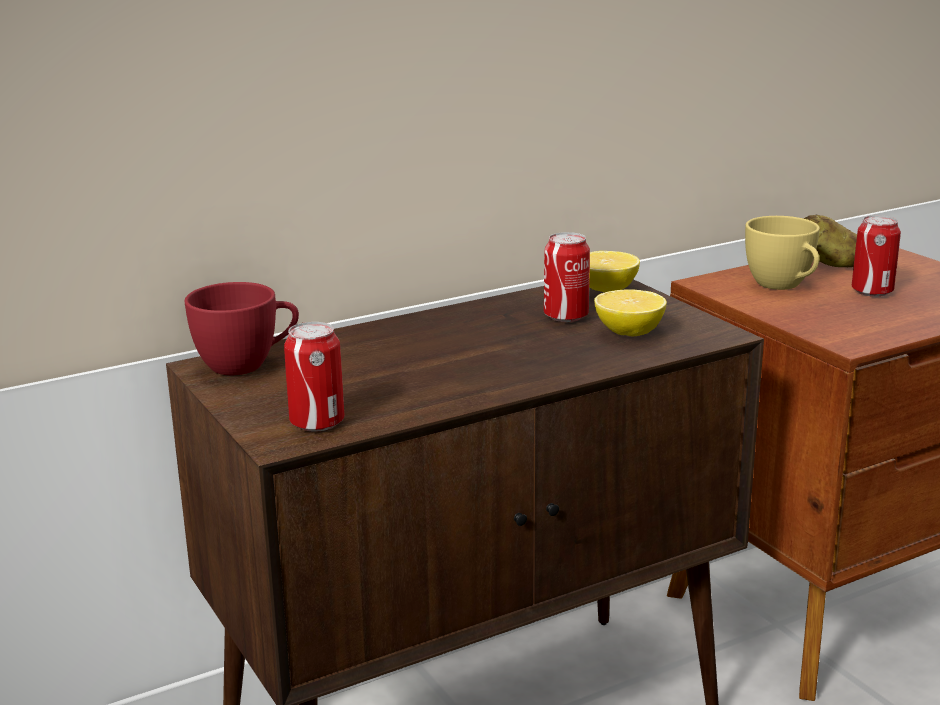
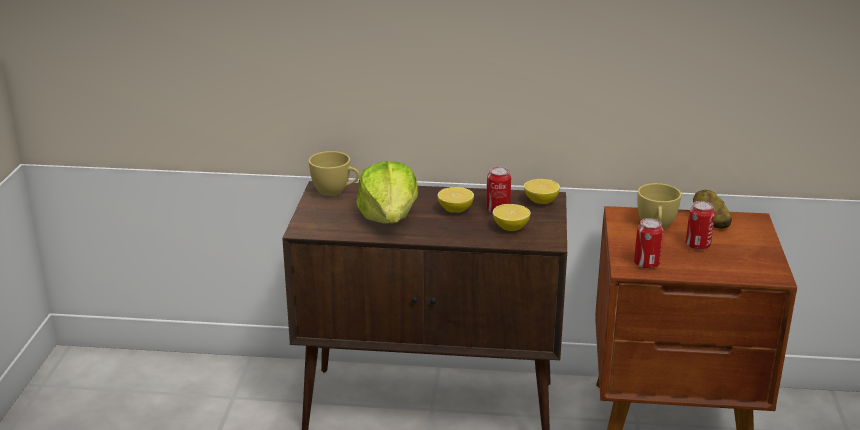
camera: 35 degrees right, 5 degrees up
(247, 364) = (335, 191): red cup -> yellow cup
(317, 422) = (324, 227): can -> can (646, 264)
(412, 374) = (389, 217): none -> lettuce
(502, 334) = (455, 210): none -> lemon

